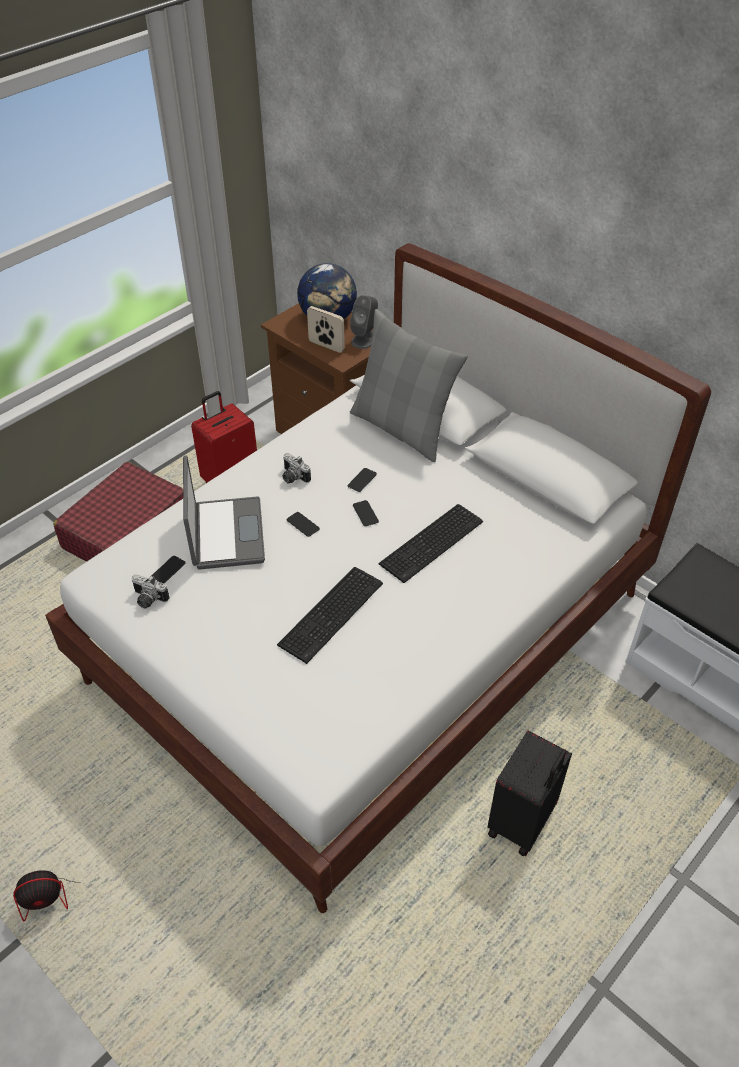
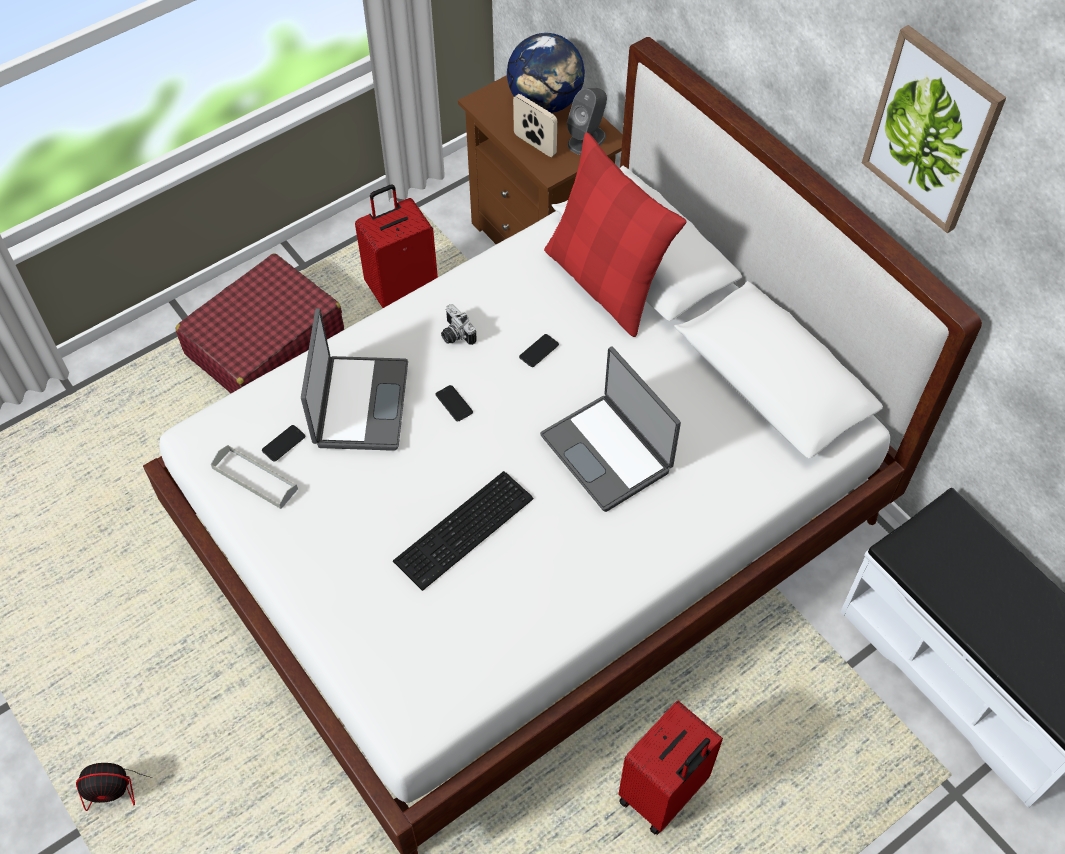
camera: 10 degrees right, 10 degrees up
(148, 600) = (255, 478): camera -> grey tray
(365, 513) = (533, 399): phone -> none
(402, 429) = (605, 282): grey pillow -> red pillow
(434, 543) = (608, 452): keyboard -> laptop
(522, 822) = (664, 793): black suitcase -> red suitcase
(653, 243) = (932, 130): none -> picture

